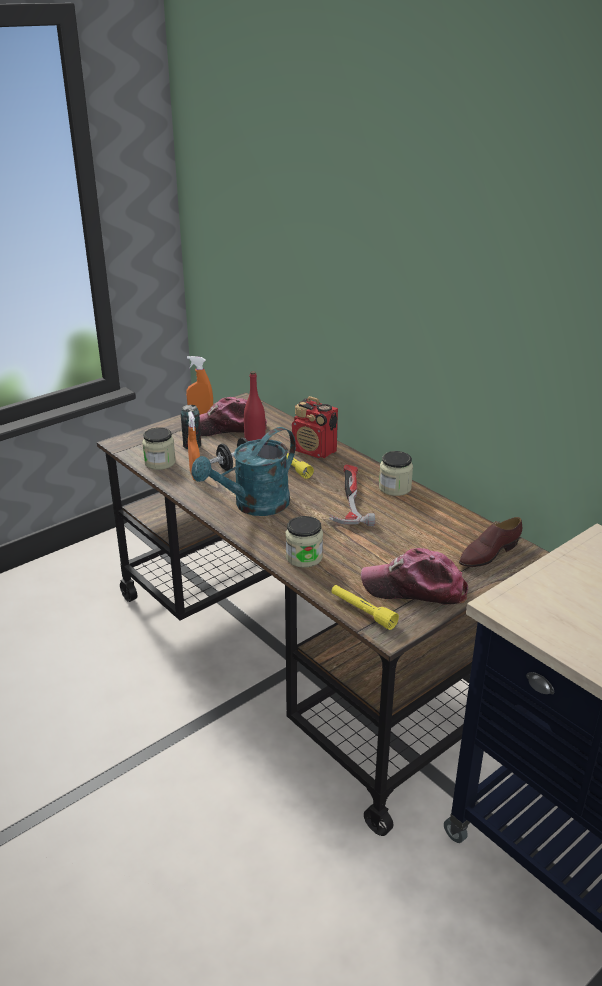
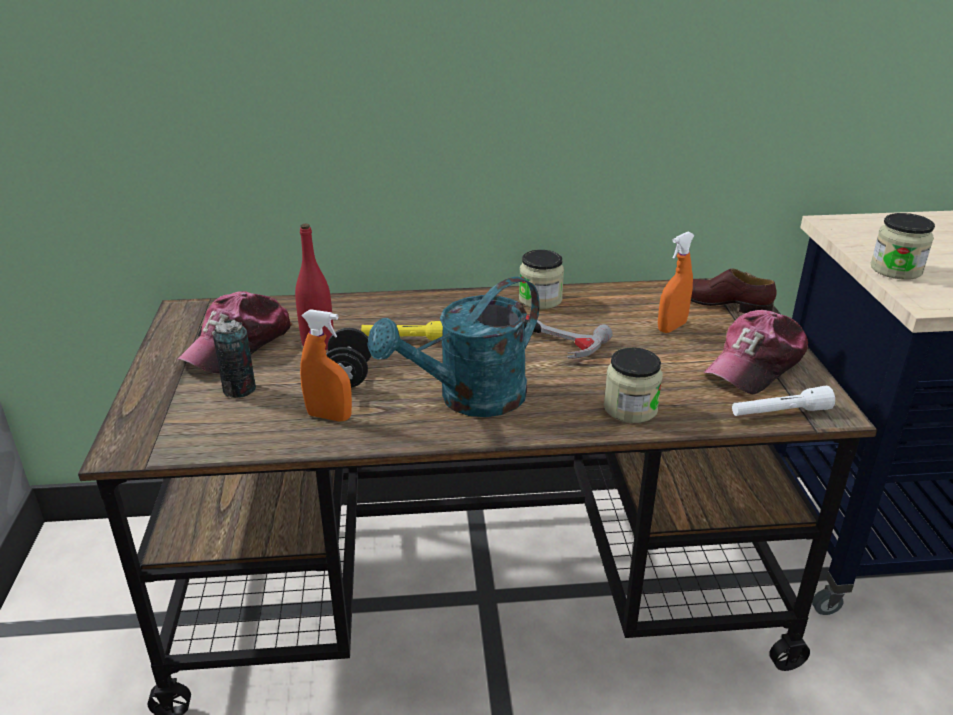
camera: 55 degrees left, 0 degrees up
(160, 462) = (245, 433): jar -> jar (896, 269)
(200, 413) = (160, 351): orange spray bottle -> orange spray bottle (671, 327)
(254, 506) = (469, 400): turquoise watering can -> turquoise watering can turned 60 degrees clockwise
(314, 451) = (392, 312): radio -> none
(362, 612) = (779, 413): yellow flashlight -> white flashlight
(488, 553) = (722, 303): brown shoe -> brown shoe turned 120 degrees clockwise

